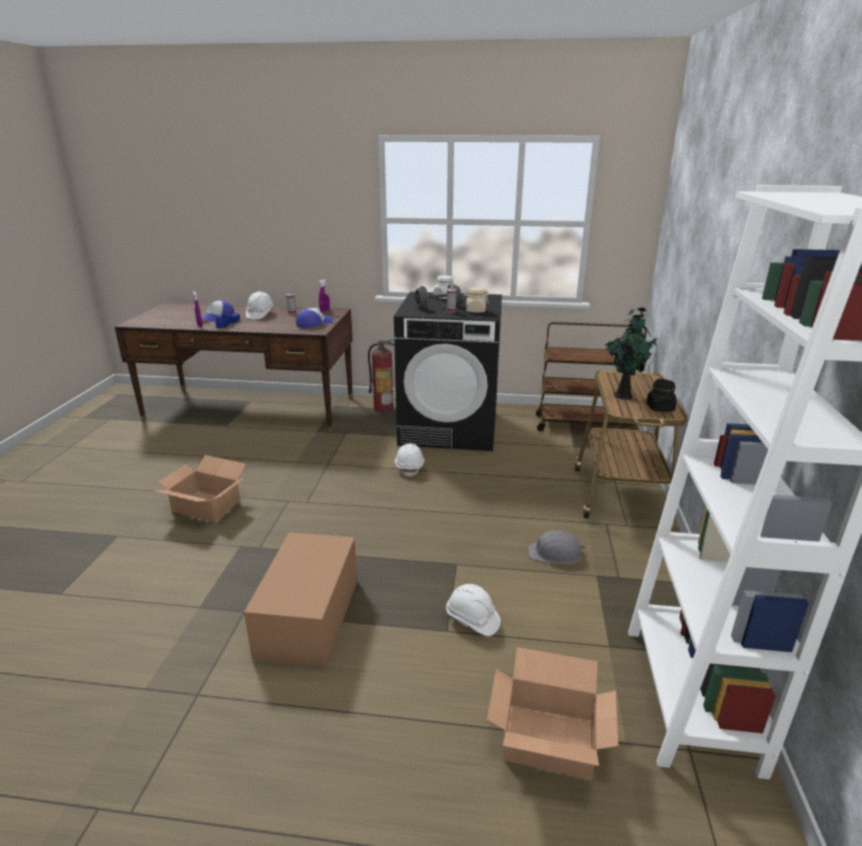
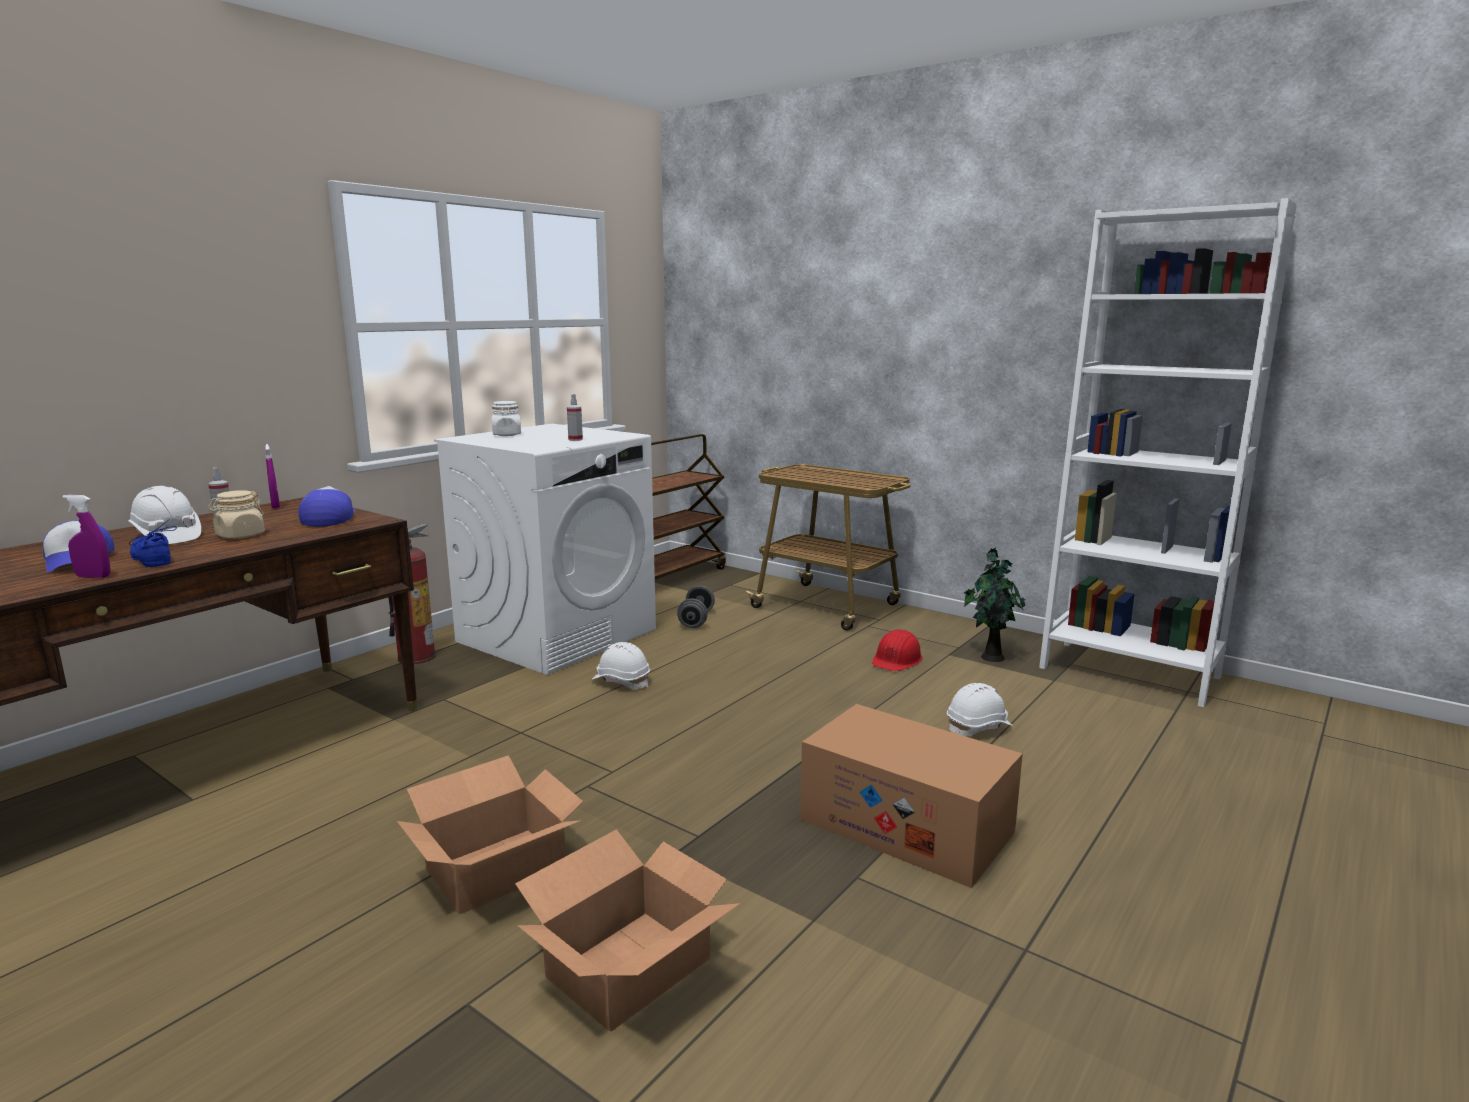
camera: 60 degrees left, 10 degrees down
(437, 306) = (542, 440): grey dumbbell -> grey dumbbell (696, 620)
(449, 428) = (557, 635): black washing machine -> white washing machine
(475, 311) = (597, 435): beige jar -> beige jar (240, 535)
(549, 741) = (1167, 739): cardboard box -> cardboard box (631, 968)
(555, 553) = (897, 660): grey hard hat -> red hard hat
(623, 395) = (830, 480): potted plant -> potted plant (990, 656)
(660, 408) = (876, 478): black jar -> none

